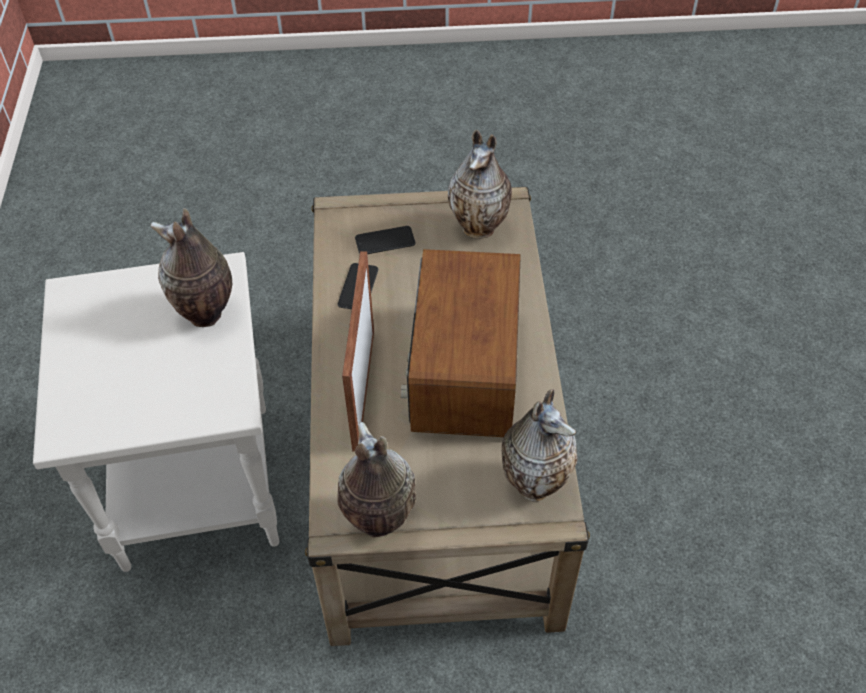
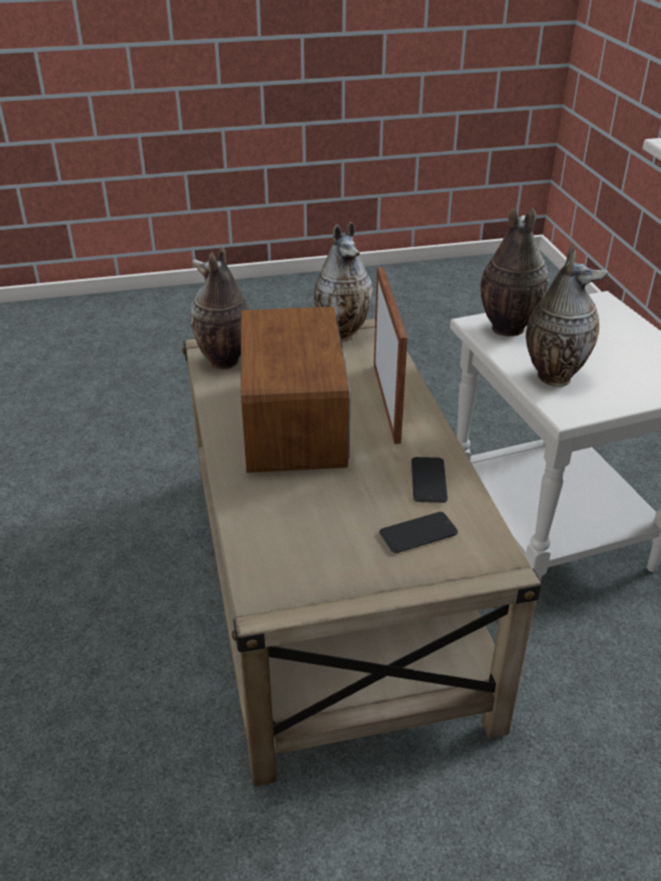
camera: 170 degrees right, 15 degrees down
(480, 228) = (298, 563): vase -> vase (506, 329)

